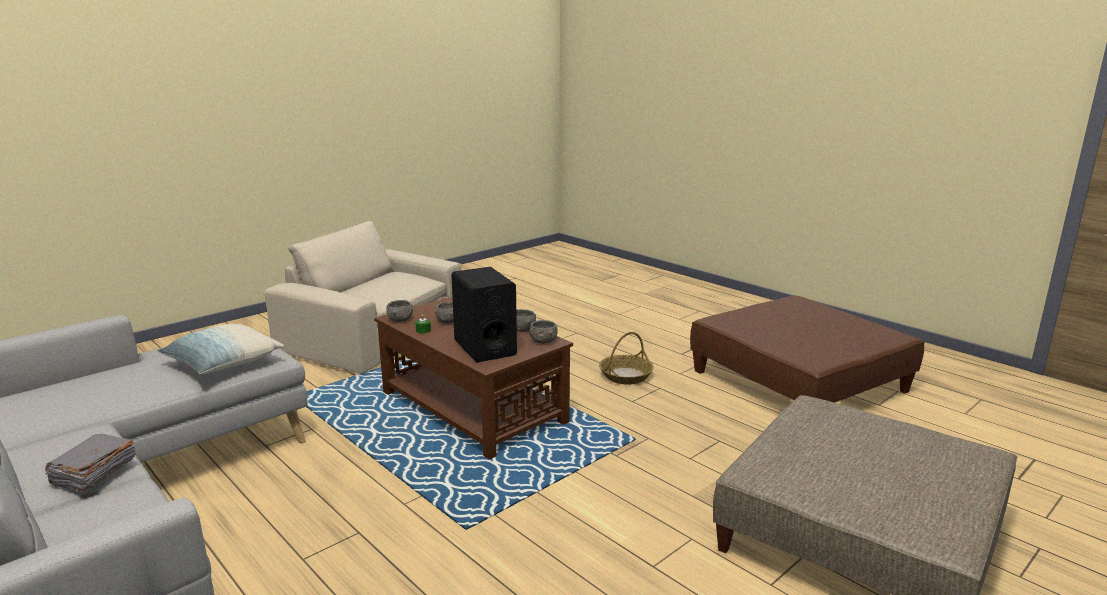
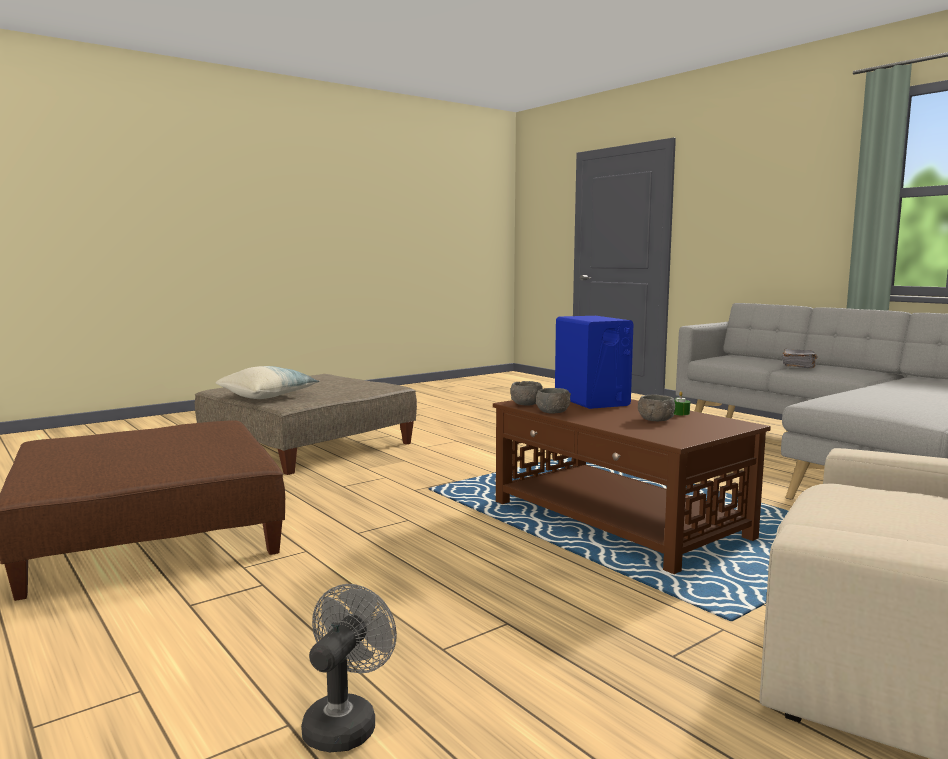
camera: 175 degrees left, 10 degrees down
(223, 364) = (857, 398): pillow -> pillow (268, 396)
(400, 319) = (728, 423): grey bowl -> none
(484, 348) = (591, 401): black speaker -> blue speaker
(601, 314) = (345, 722): none -> grey fan
(625, 376) = (394, 550): basket -> none

